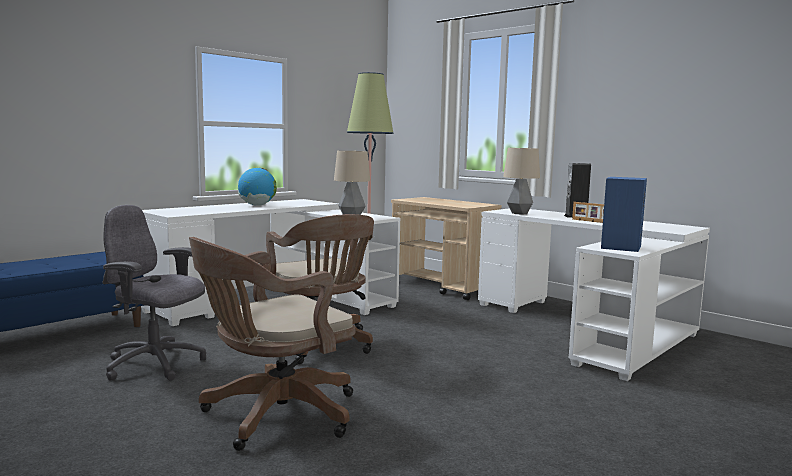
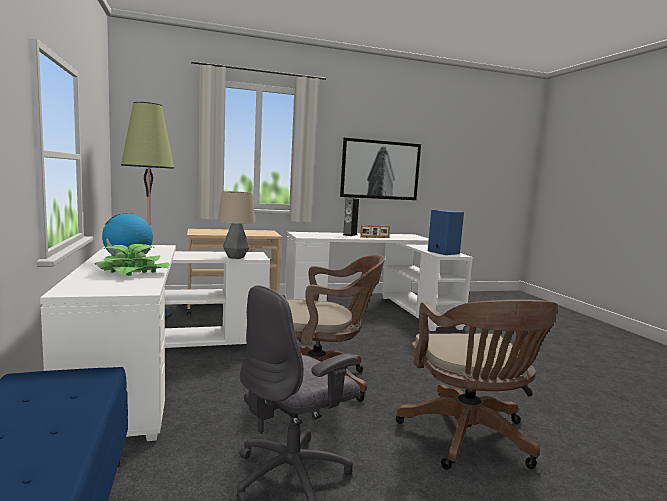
camera: 60 degrees left, 0 degrees up
(220, 209) = (132, 272): none -> potted plant
(519, 213) = (320, 236): table lamp -> none
(666, 120) = (380, 170): none -> picture

